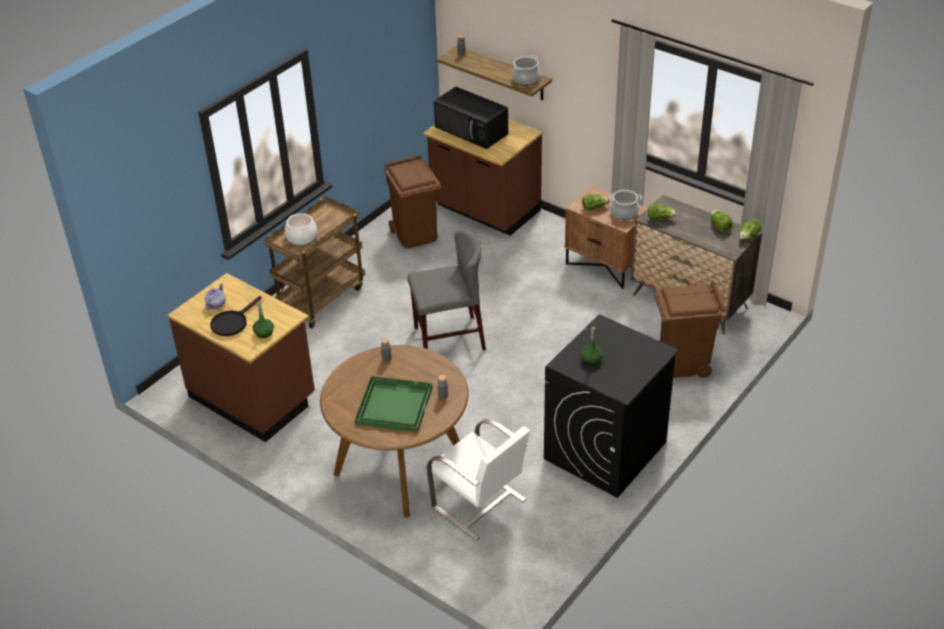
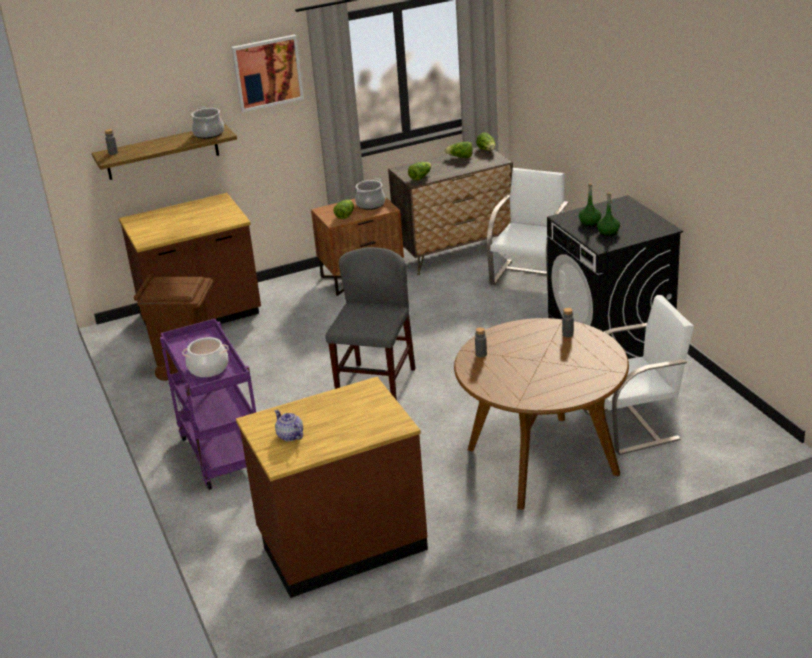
camera: 60 degrees left, 10 degrees down
(232, 322) = (337, 429): black frying pan -> none
(264, 333) = (380, 410): green bottle -> green bottle (590, 222)
(321, 298) = (220, 453): brown cart -> purple cart
(393, 405) = (559, 364): green tray -> none
(472, 130) = (173, 224): black microwave -> none
(591, 57) = (267, 72): none -> picture
(683, 363) = (530, 276): brown trash can -> white chair

